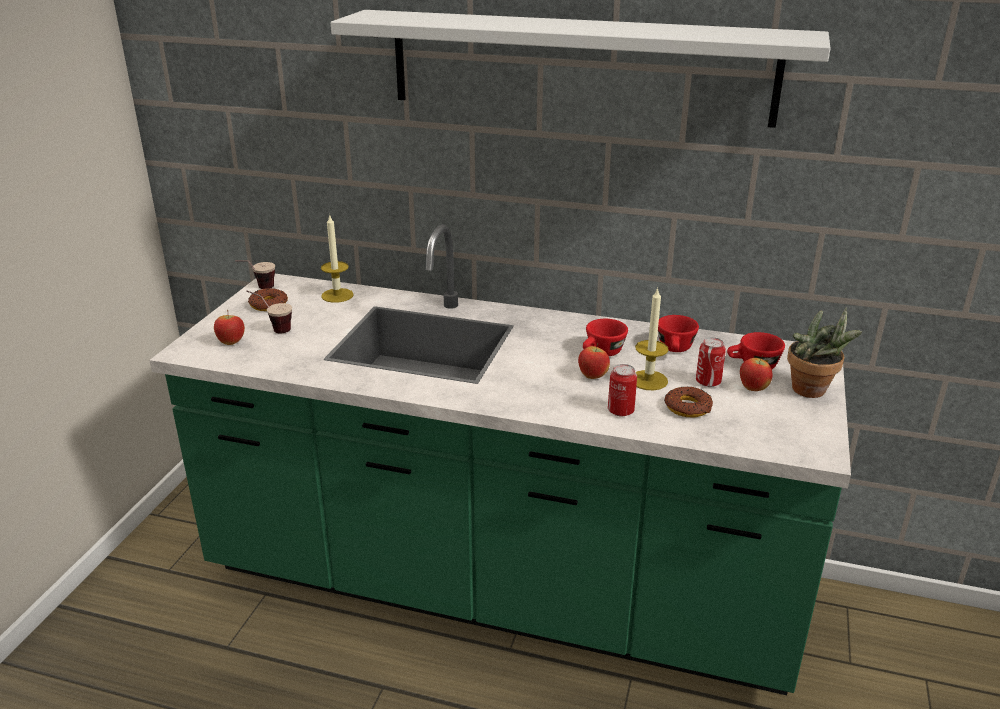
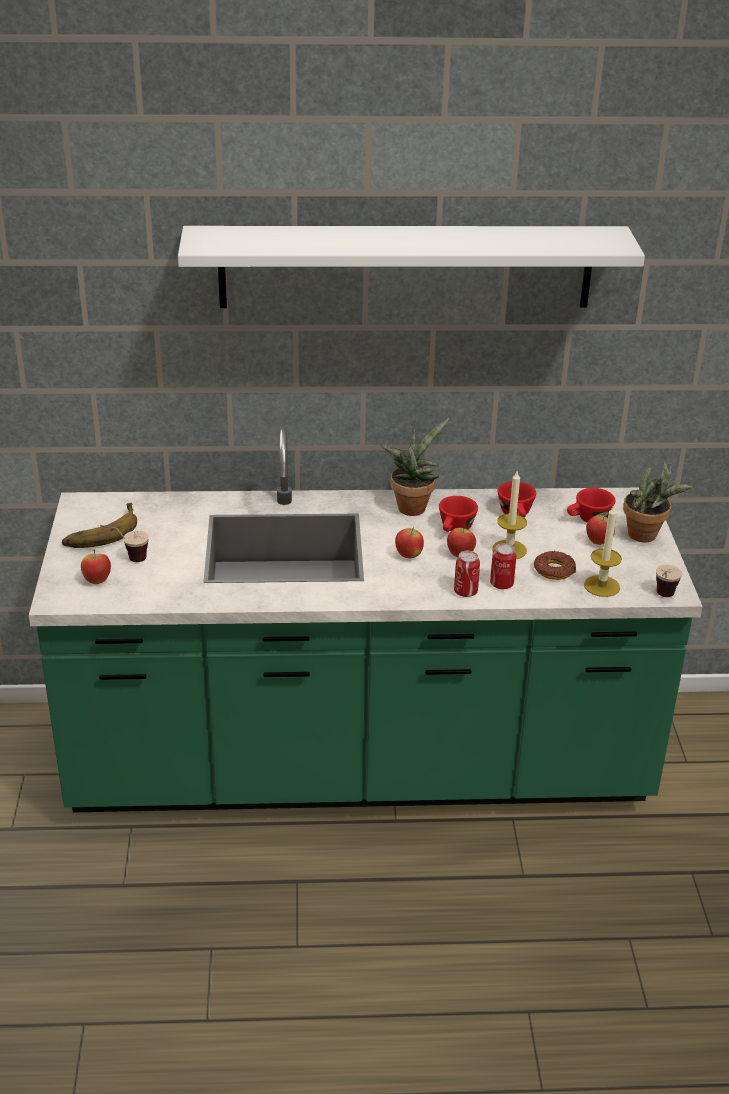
camera: 20 degrees left, 5 degrees up
(258, 289) = (74, 515): cup -> cup (662, 598)
(268, 304) = (99, 531): donut -> banana
(337, 295) = (163, 508): candle -> candle (602, 586)
(538, 369) = (408, 556): none -> apple
(571, 327) = (412, 506): none -> potted plant
(708, 382) = (559, 542): can -> can (465, 591)

